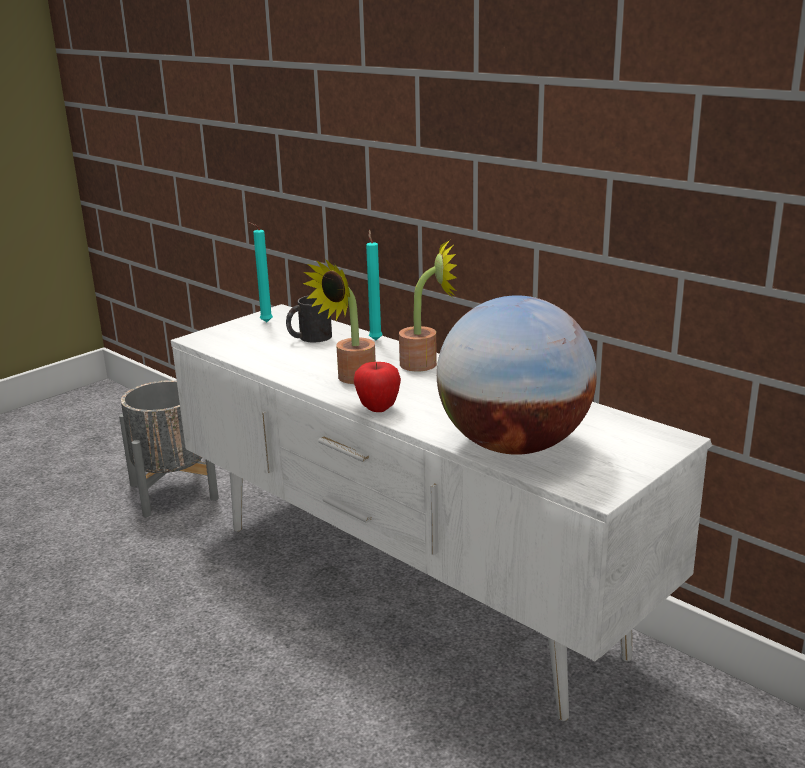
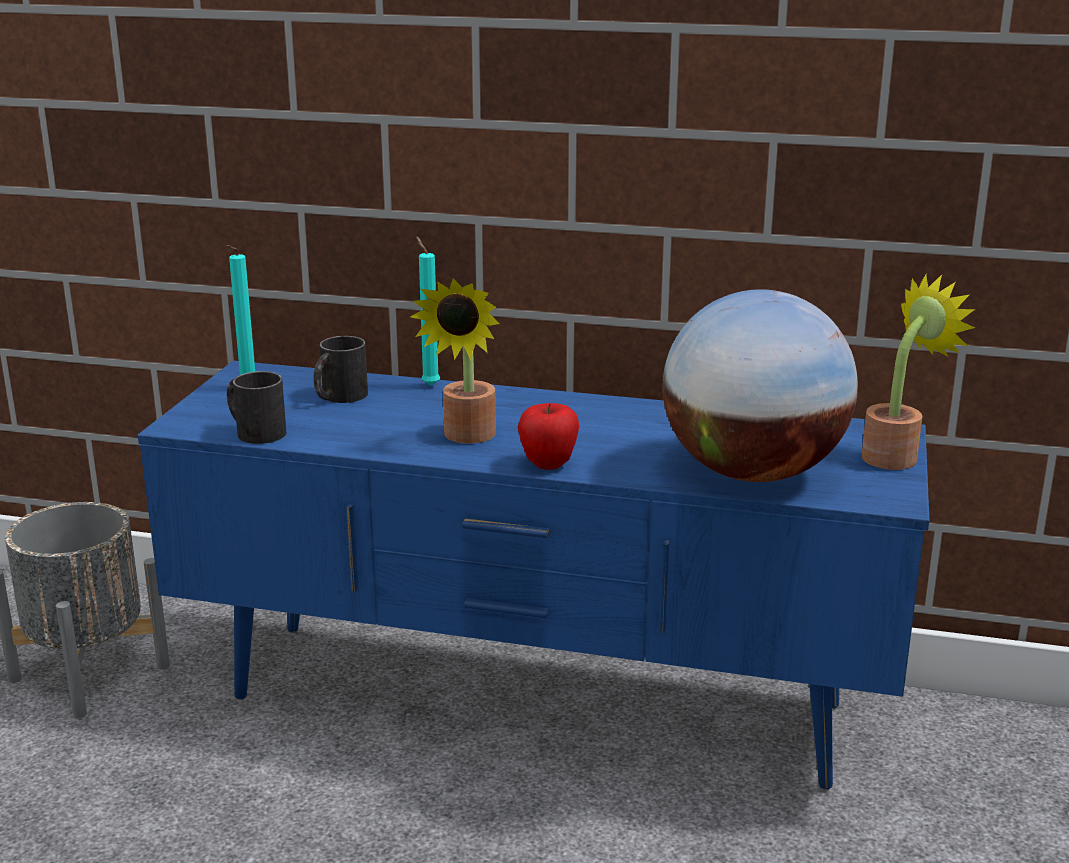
camera: 30 degrees left, 0 degrees up
(233, 350) = (254, 431): none -> black mug
(408, 589) = (534, 704): white tv stand -> blue tv stand
(426, 363) = (532, 402): potted plant -> potted plant (897, 455)

